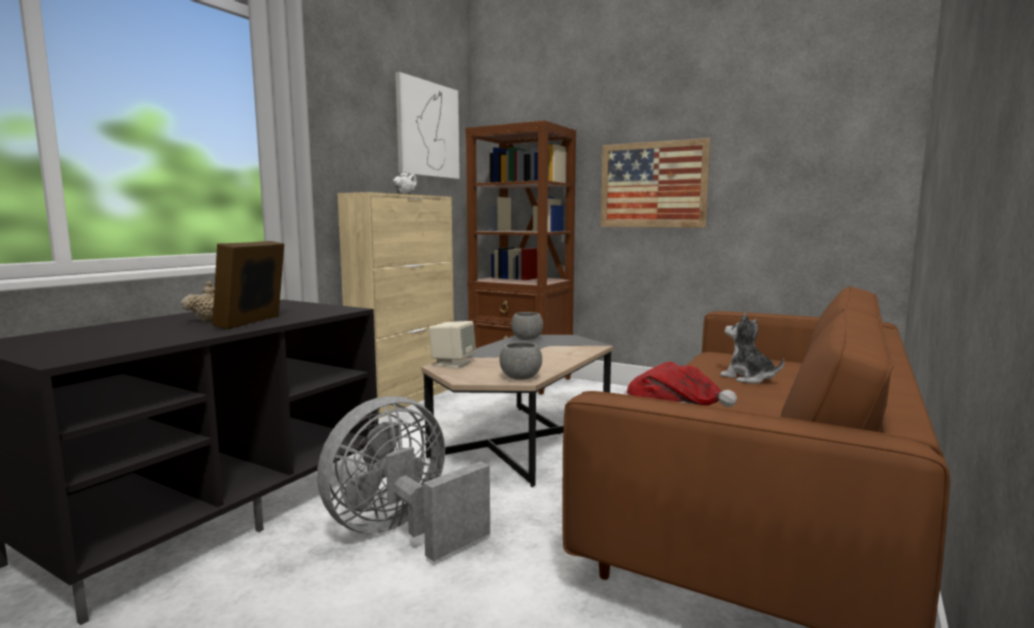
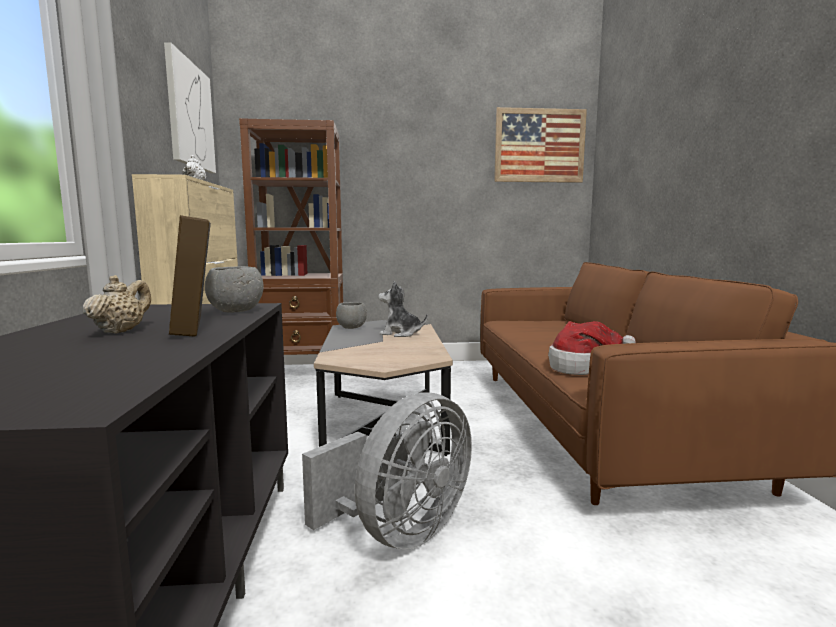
camera: 35 degrees left, 0 degrees up
(401, 532) = (400, 532): grey fan -> grey fan turned 150 degrees counterclockwise
(452, 363) = (339, 355): beige speaker -> none
(521, 377) = (427, 356): grey bowl -> grey bowl (236, 311)
(653, 185) = (411, 188): picture -> picture (539, 146)
(748, 378) = (554, 333): plush toy -> plush toy (400, 334)

